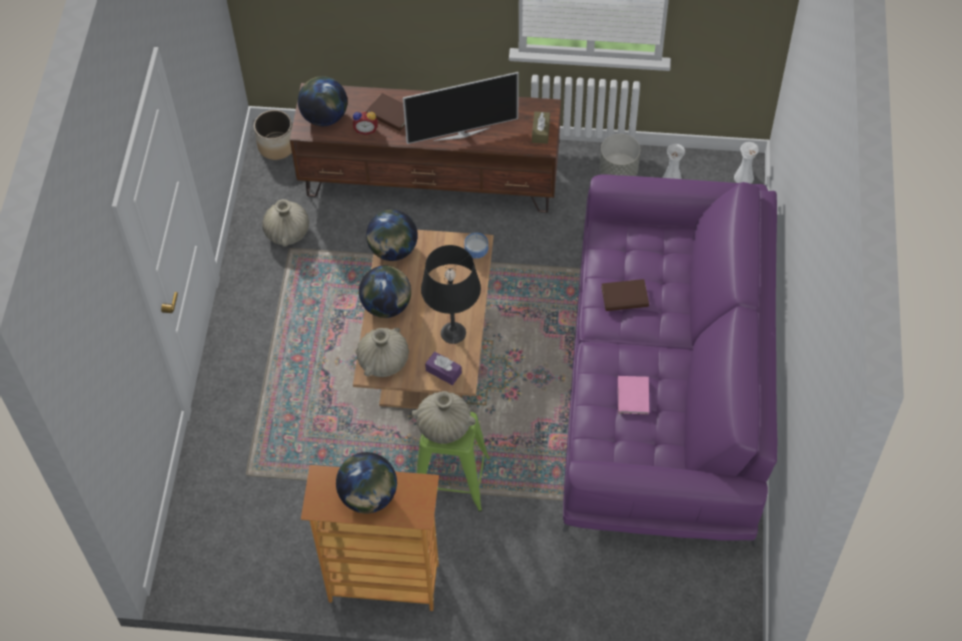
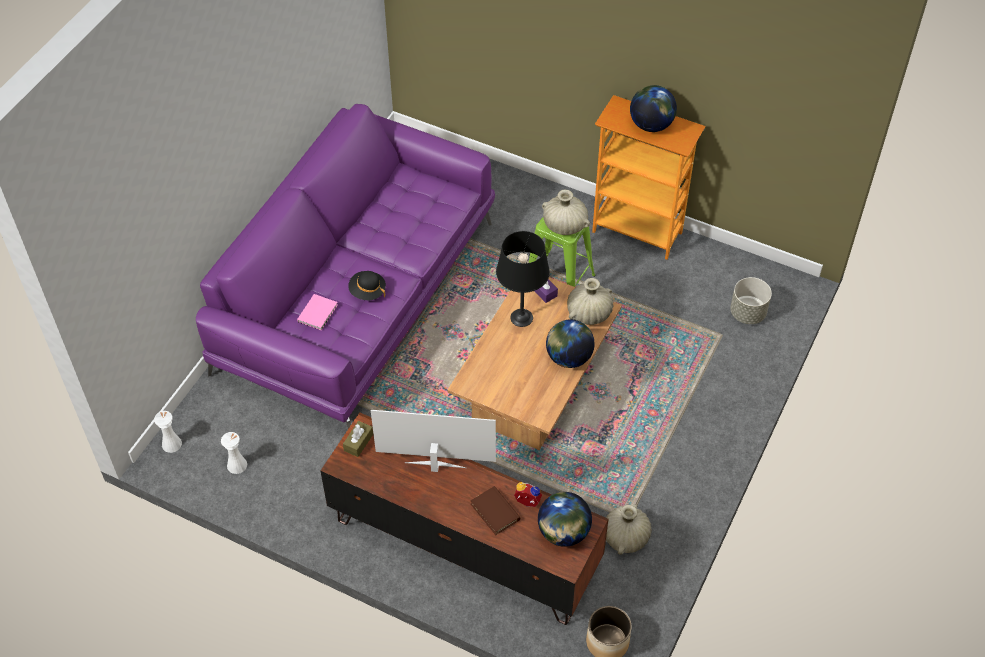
camera: 160 degrees left, 5 degrees down
(393, 250) = (543, 404): globe -> none
(475, 251) = (470, 379): bowl -> none
(618, 172) = (281, 490): grey planter -> grey planter (748, 313)
(624, 297) = (367, 291): brown book -> black hat
(632, 397) = (406, 219): pink book -> pink book (318, 312)

